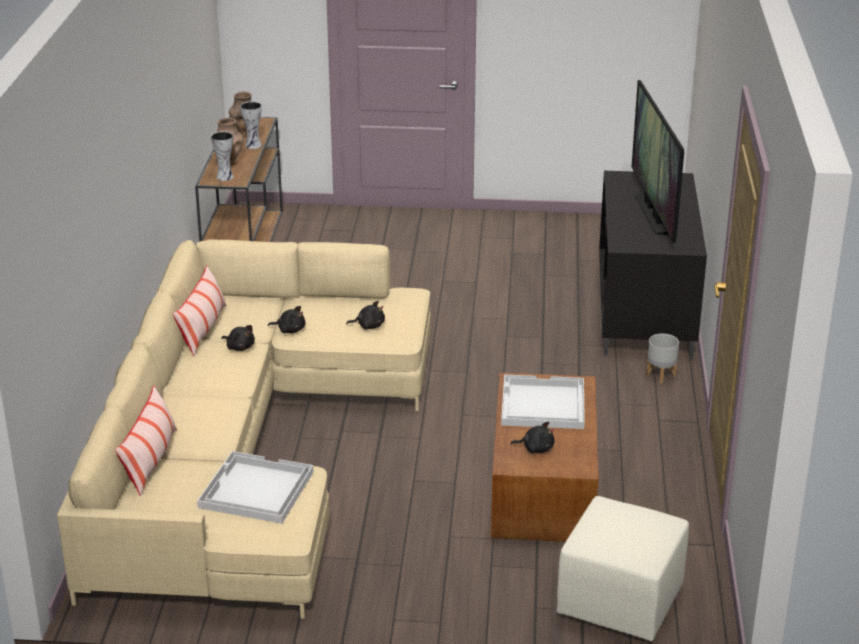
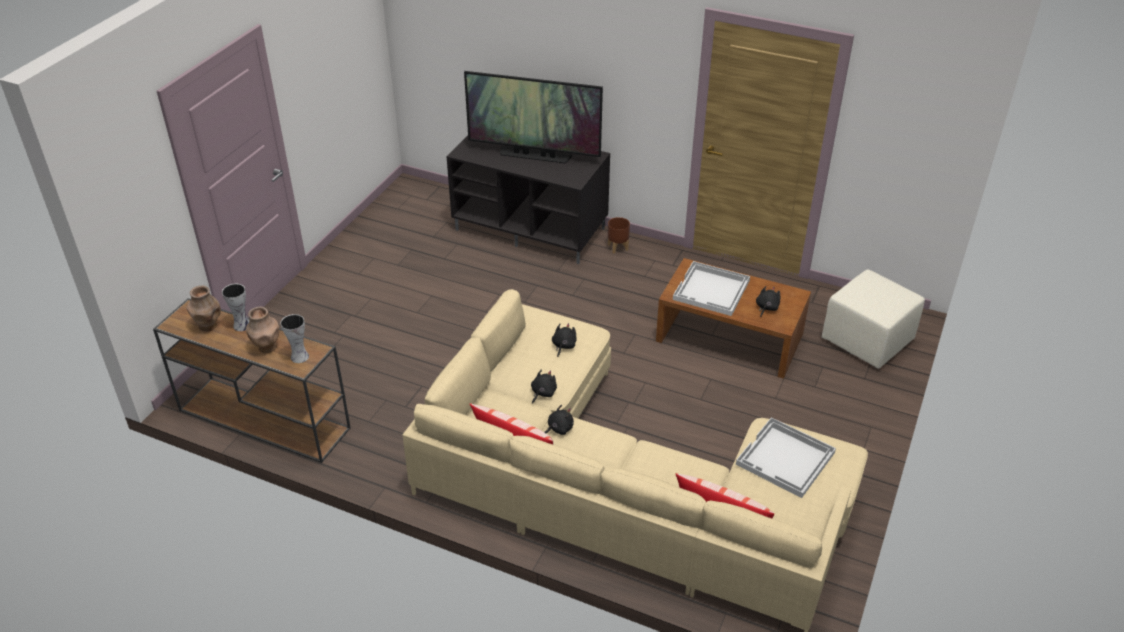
camera: 70 degrees left, 10 degrees up
(661, 375) = (618, 247): grey planter -> brown planter

